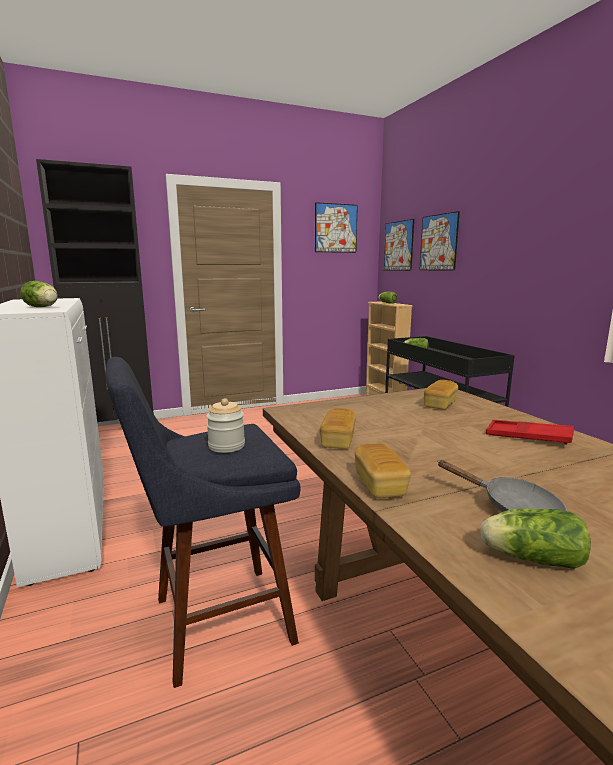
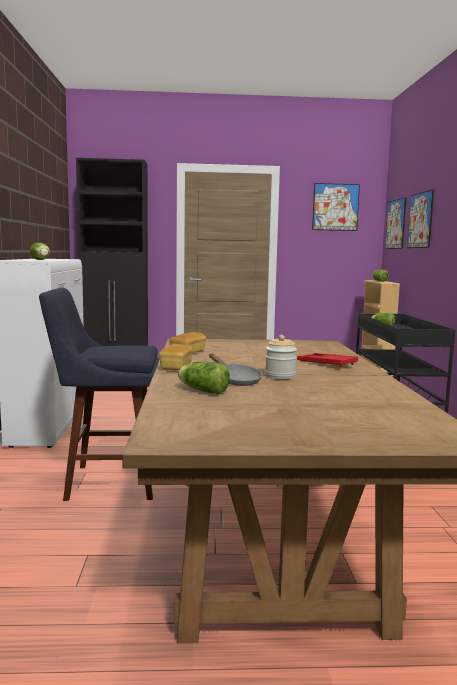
camera: 20 degrees right, 5 degrees down
(226, 446) = (117, 350): jar -> jar (280, 376)
(440, 404) = (301, 347): bread -> none

